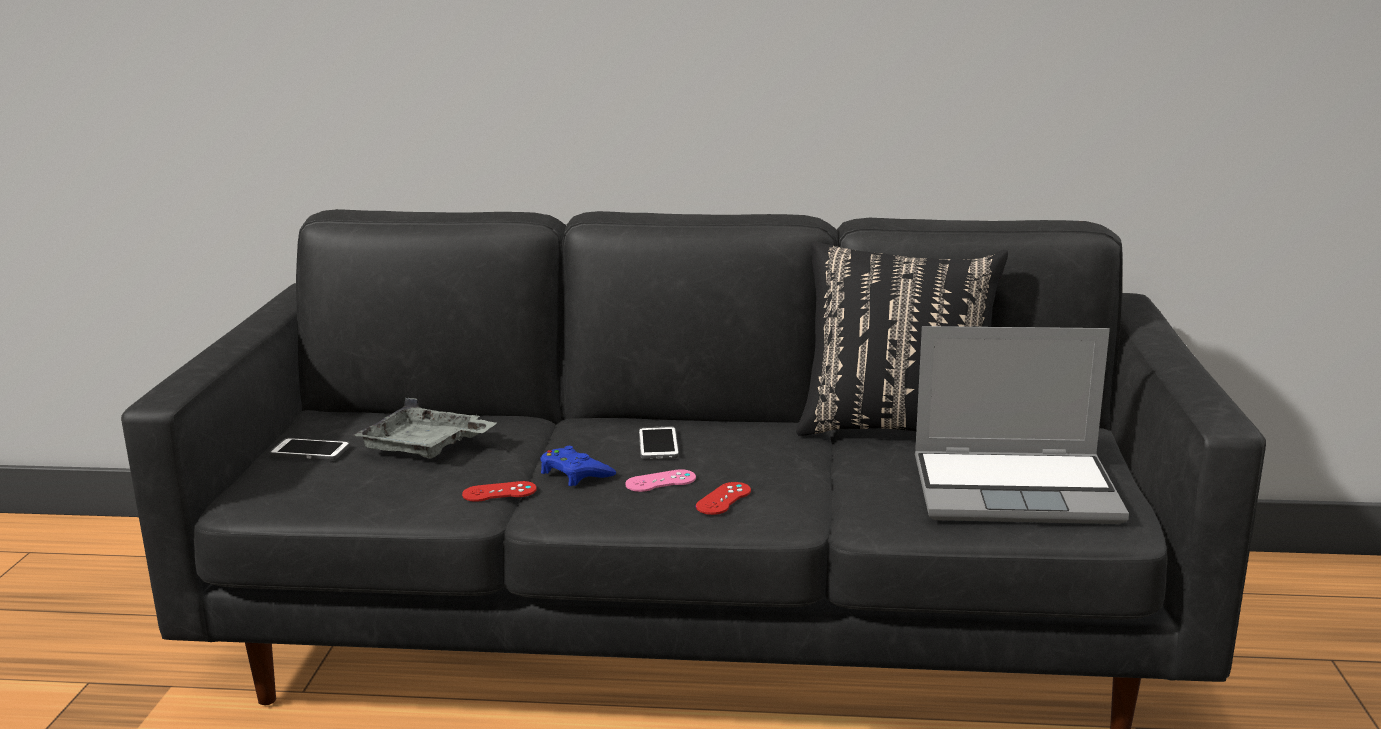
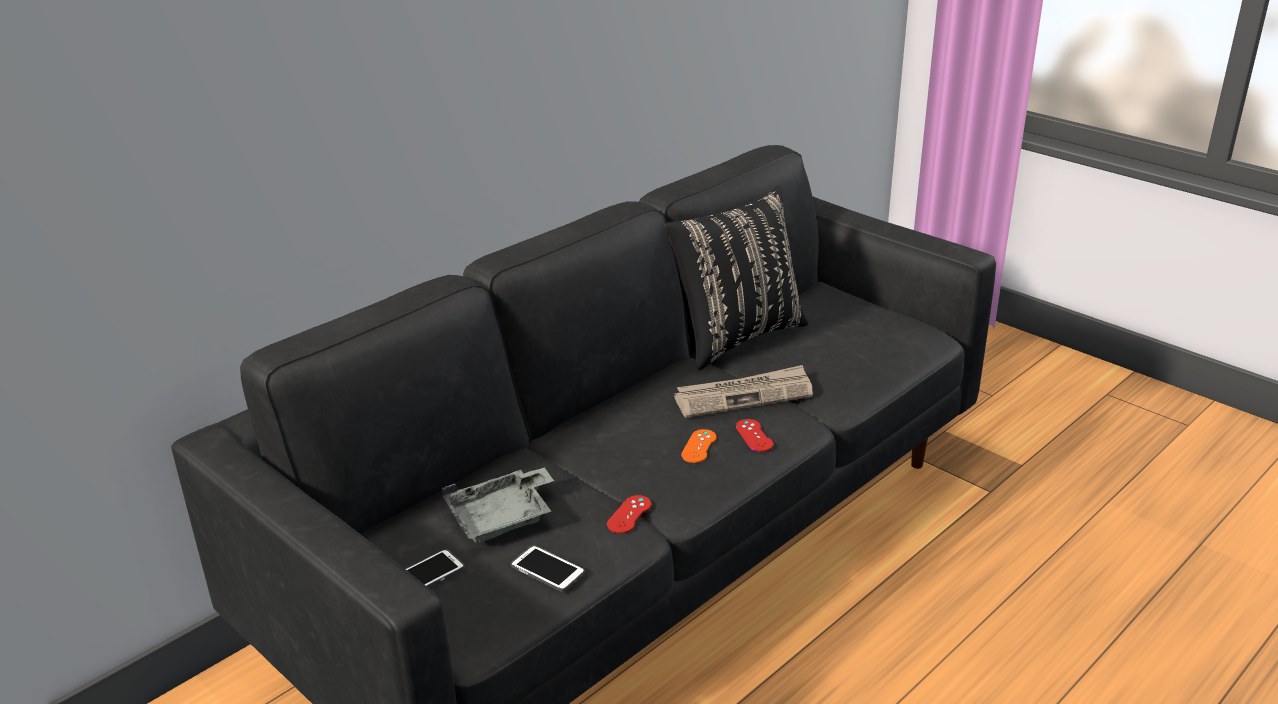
camera: 50 degrees left, 10 degrees up
(575, 473) = (641, 473): blue game controller -> none
(658, 444) = (640, 423): phone -> phone (547, 570)
(660, 481) = (699, 446): pink game controller -> orange game controller
(790, 469) = (744, 395): none -> newspaper
(1017, 489) = (862, 343): laptop -> none

